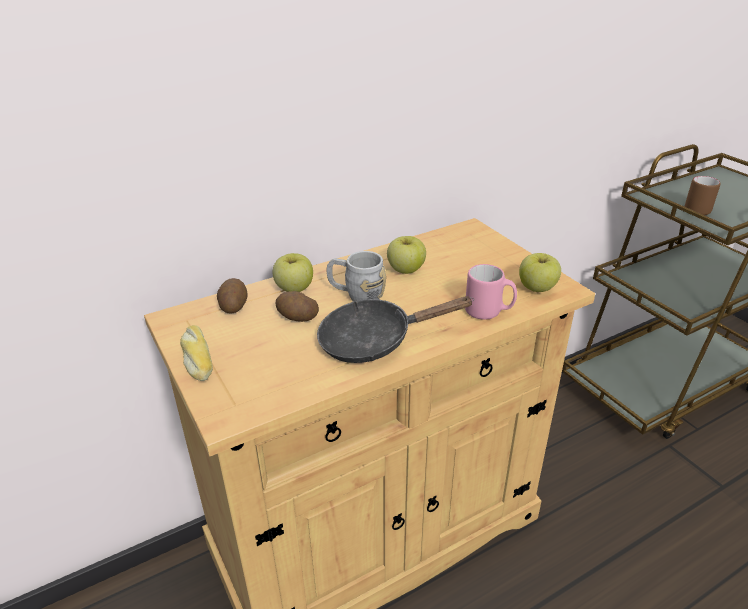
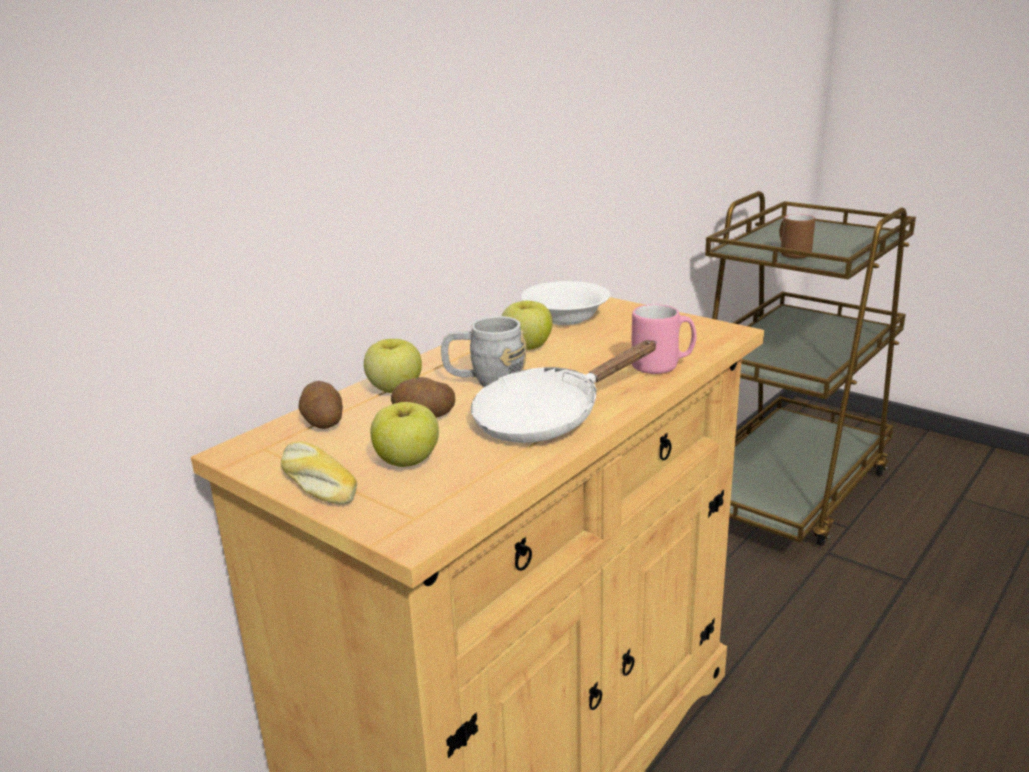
camera: 20 degrees left, 10 degrees down
(374, 340) = (547, 418): black frying pan -> white frying pan
(451, 248) = (565, 318): none -> white bowl
(537, 288) = (698, 336): apple -> apple (408, 461)

